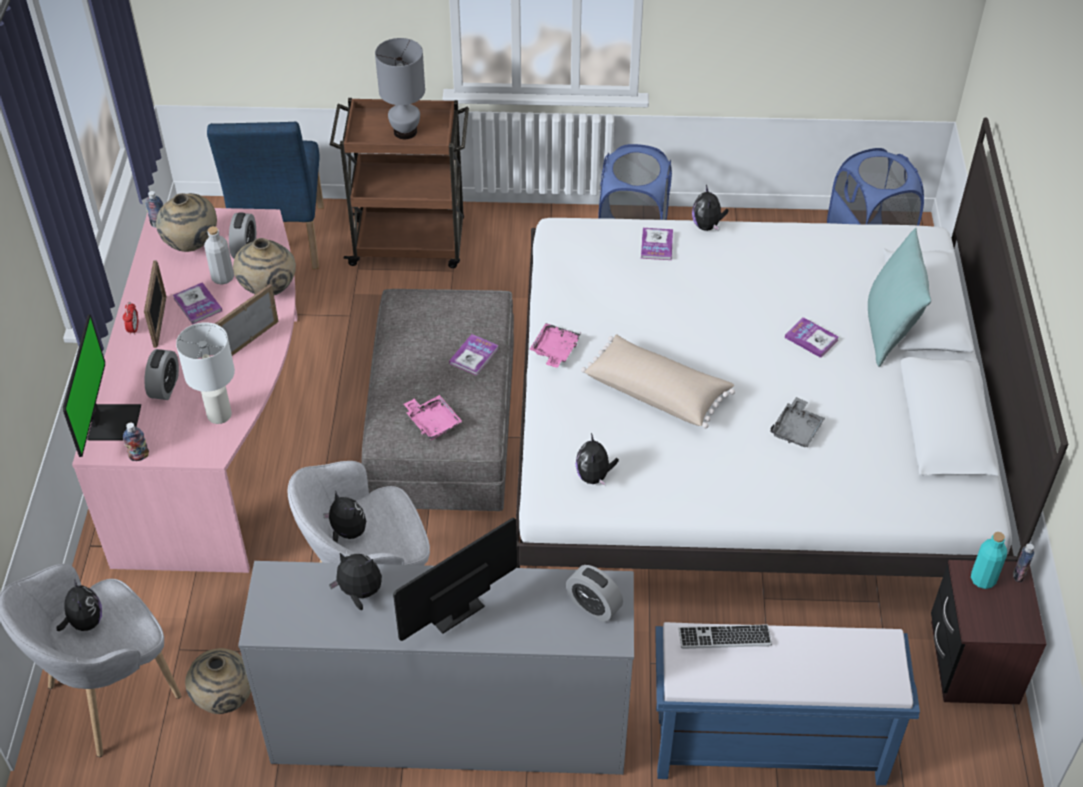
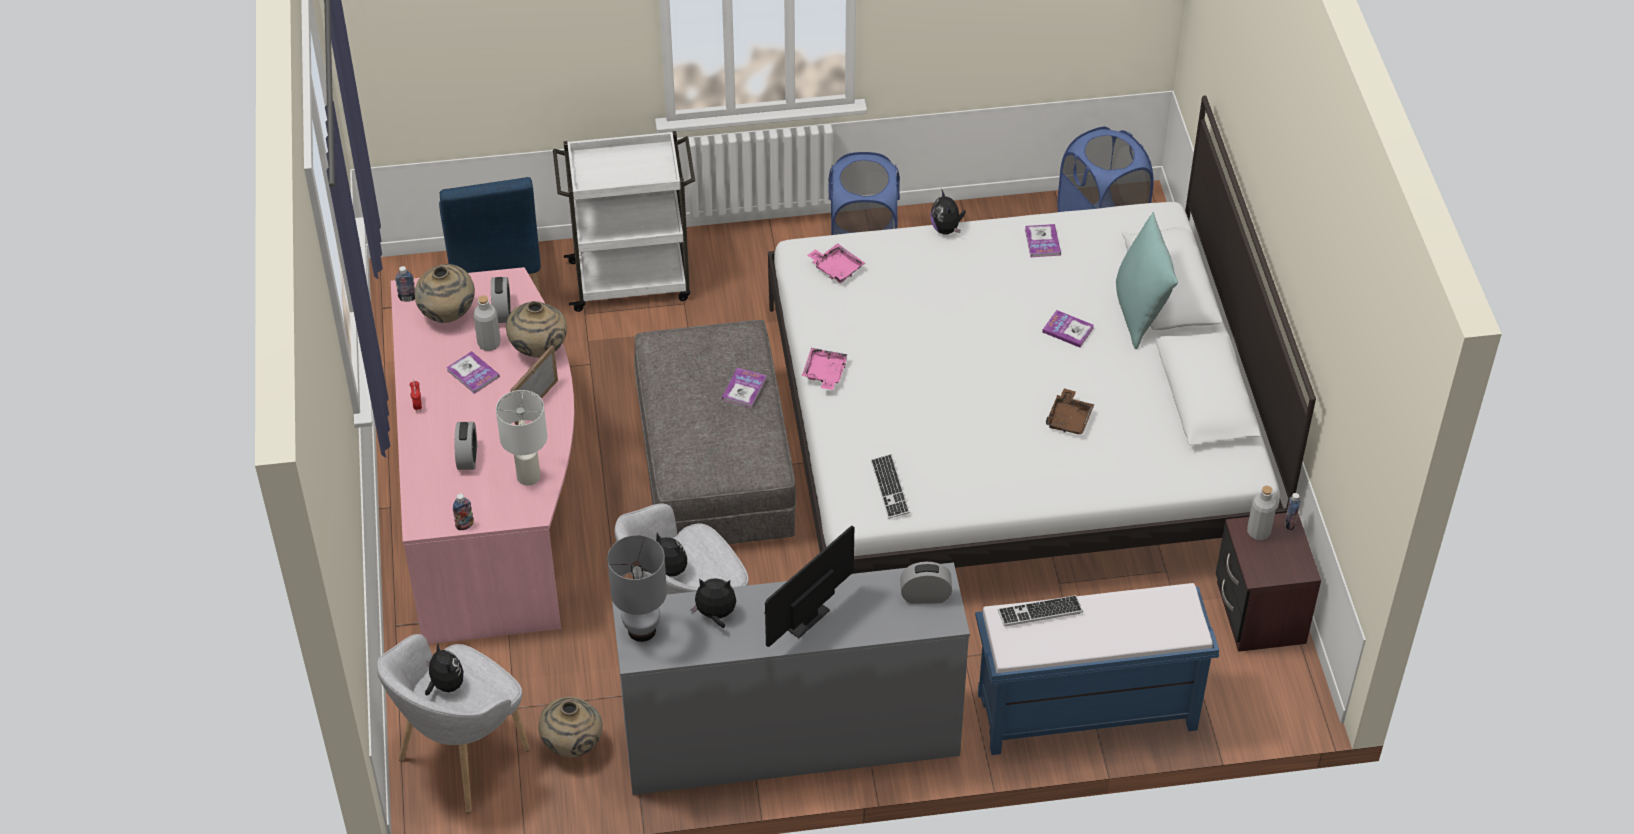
camera: 10 degrees left, 0 degrees up
(111, 422) = (427, 498): monitor -> none
(160, 321) = (441, 395): picture frame -> none
(406, 131) = (630, 170): grey table lamp -> grey table lamp (642, 630)
(410, 243) = (632, 280): brown cart -> white cart
(433, 422) = (721, 458): pink tray -> pink tray (836, 268)
(593, 605) = (925, 596): alarm clock -> alarm clock turned 150 degrees clockwise
(594, 476) = (890, 488): plush toy -> keyboard
(656, 245) = (901, 255): book -> book (1042, 242)
(657, 391) = (931, 400): beige pillow -> none
(796, 429) = (1069, 419): grey tray -> brown tray
(983, 579) = (1258, 532): turquoise bottle -> grey bottle

